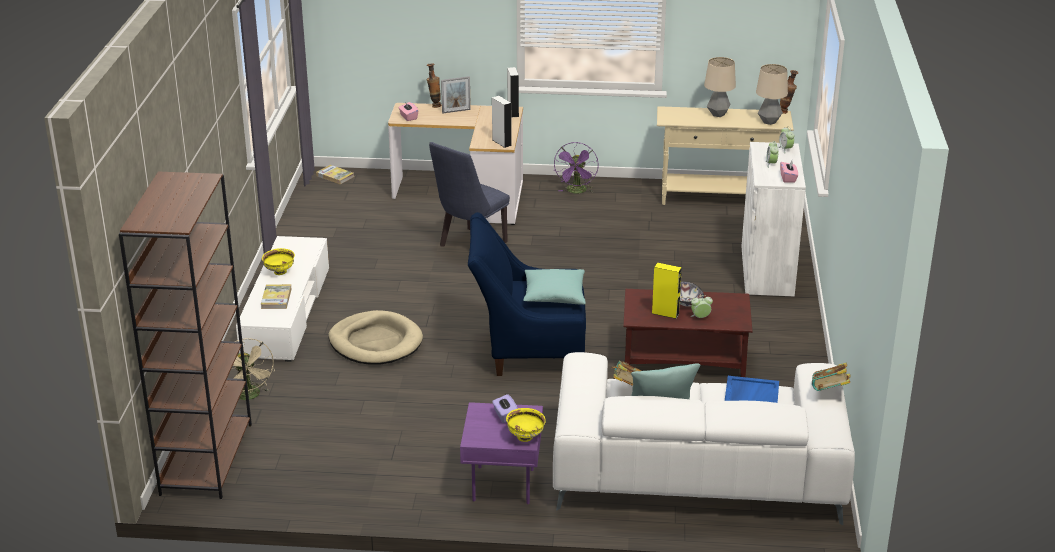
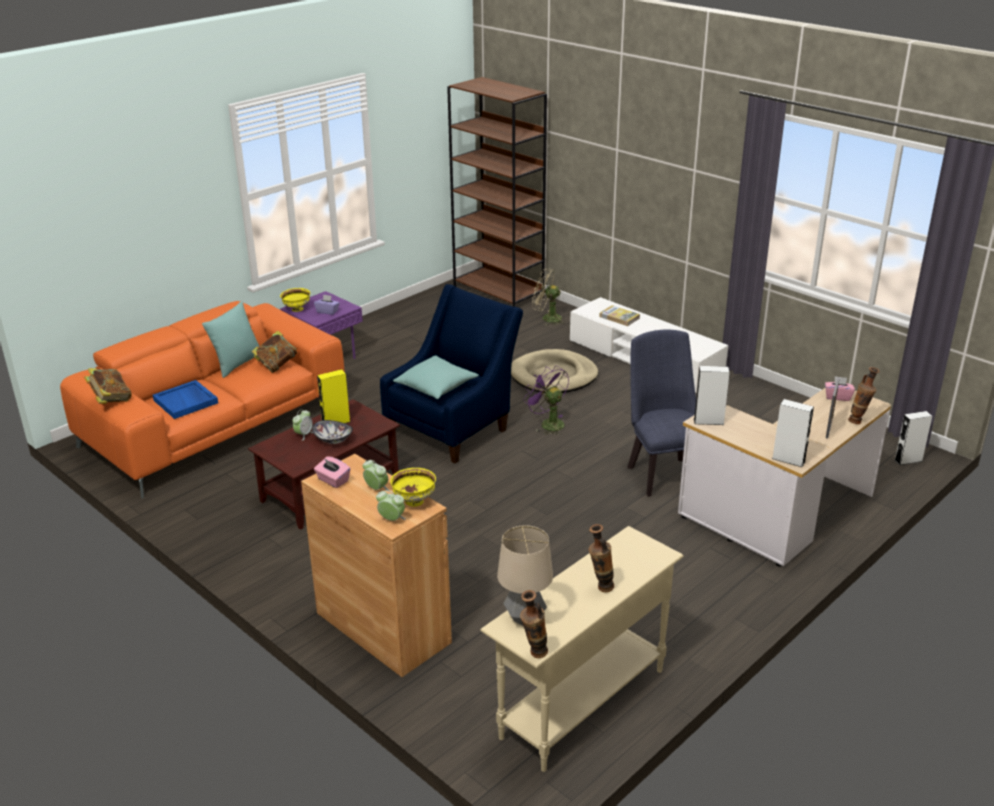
camera: 130 degrees right, 0 degrees up
(280, 272) = (660, 329): yellow bowl -> yellow bowl (414, 501)
(335, 176) = (908, 460): book -> white speaker
(576, 191) = (720, 596): purple fan -> purple fan (548, 423)
(696, 472) = (215, 424): white sofa -> orange sofa
(717, 114) = (600, 588): table lamp -> vase
(767, 271) = (383, 627): white cabinet -> brown cabinet

